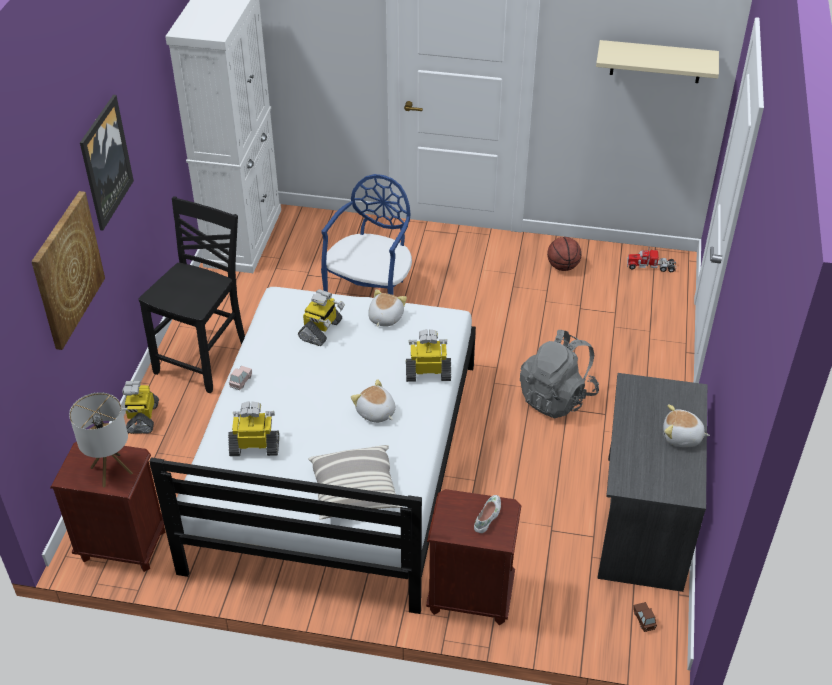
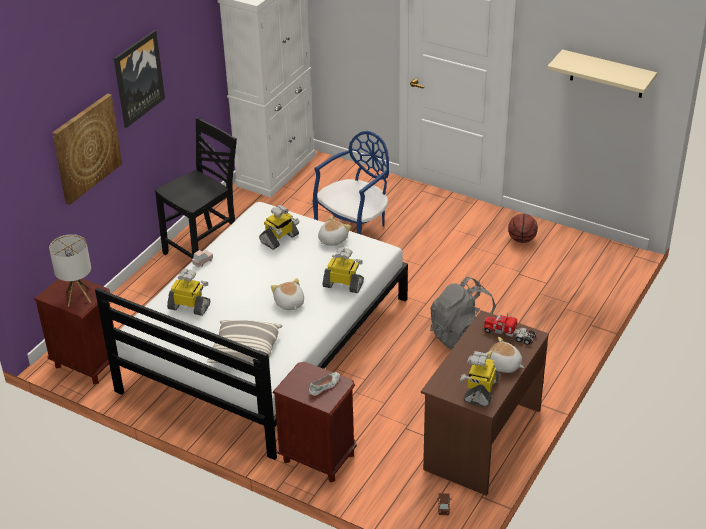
camera: 20 degrees right, 5 degrees down
(142, 418) = (140, 282): toy robot -> toy robot (480, 390)
(641, 521) = (481, 439): grey desk -> brown desk
(651, 266) = (598, 254): toy truck -> toy truck (509, 334)

